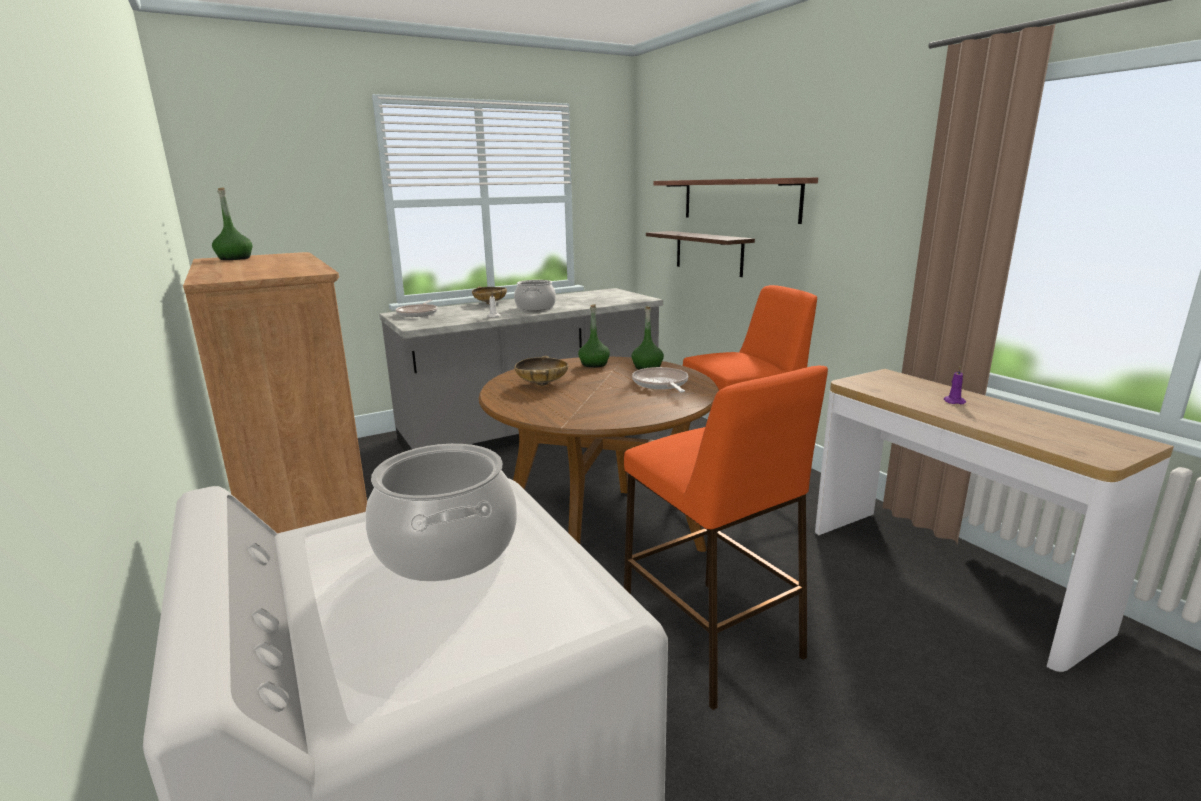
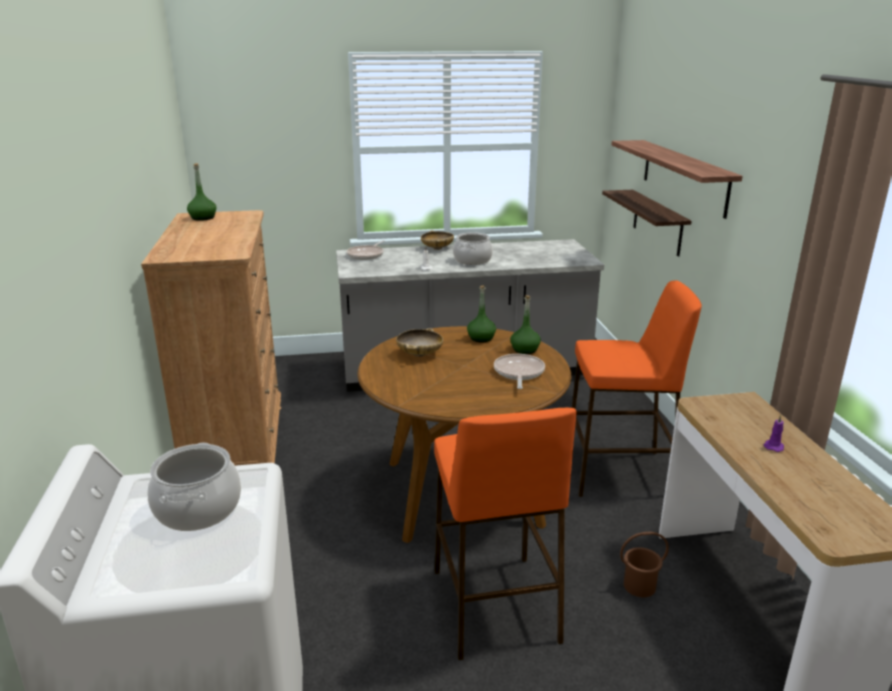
camera: 20 degrees right, 5 degrees up
(834, 582) = (640, 586): none -> brown bucket

